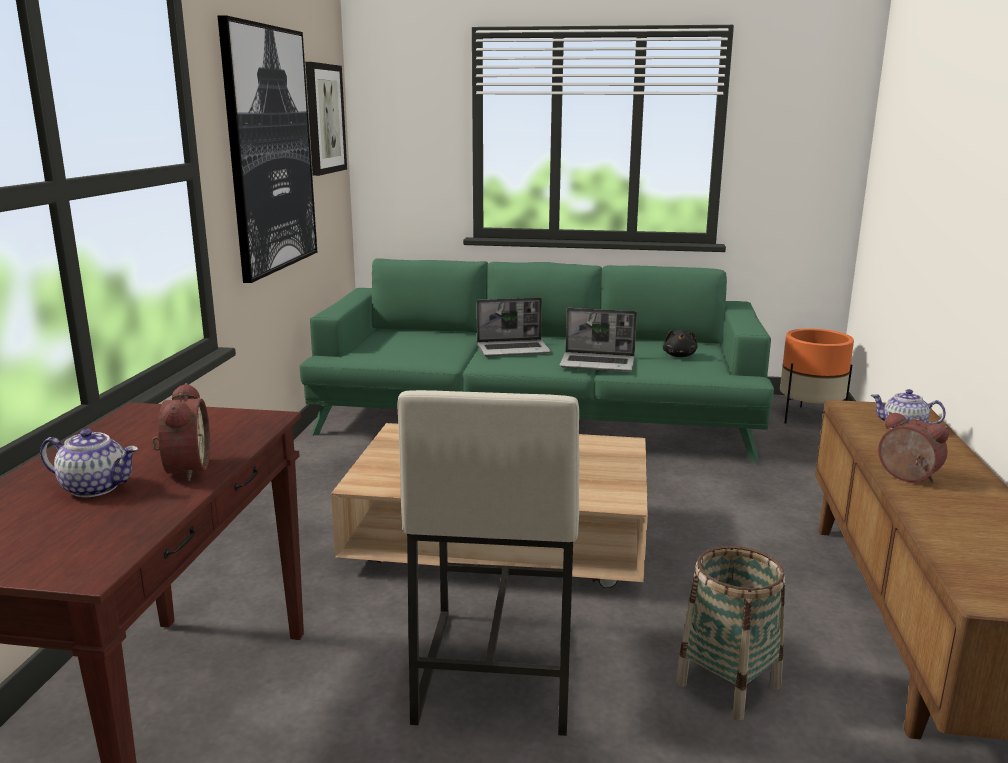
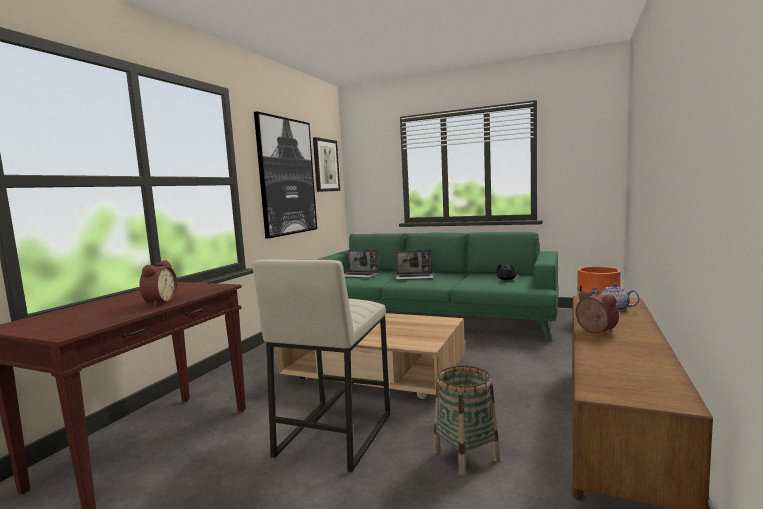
camera: 15 degrees right, 10 degrees down
(96, 487) = (113, 307): teapot -> none
(598, 364) = (456, 283): laptop -> laptop (359, 276)

